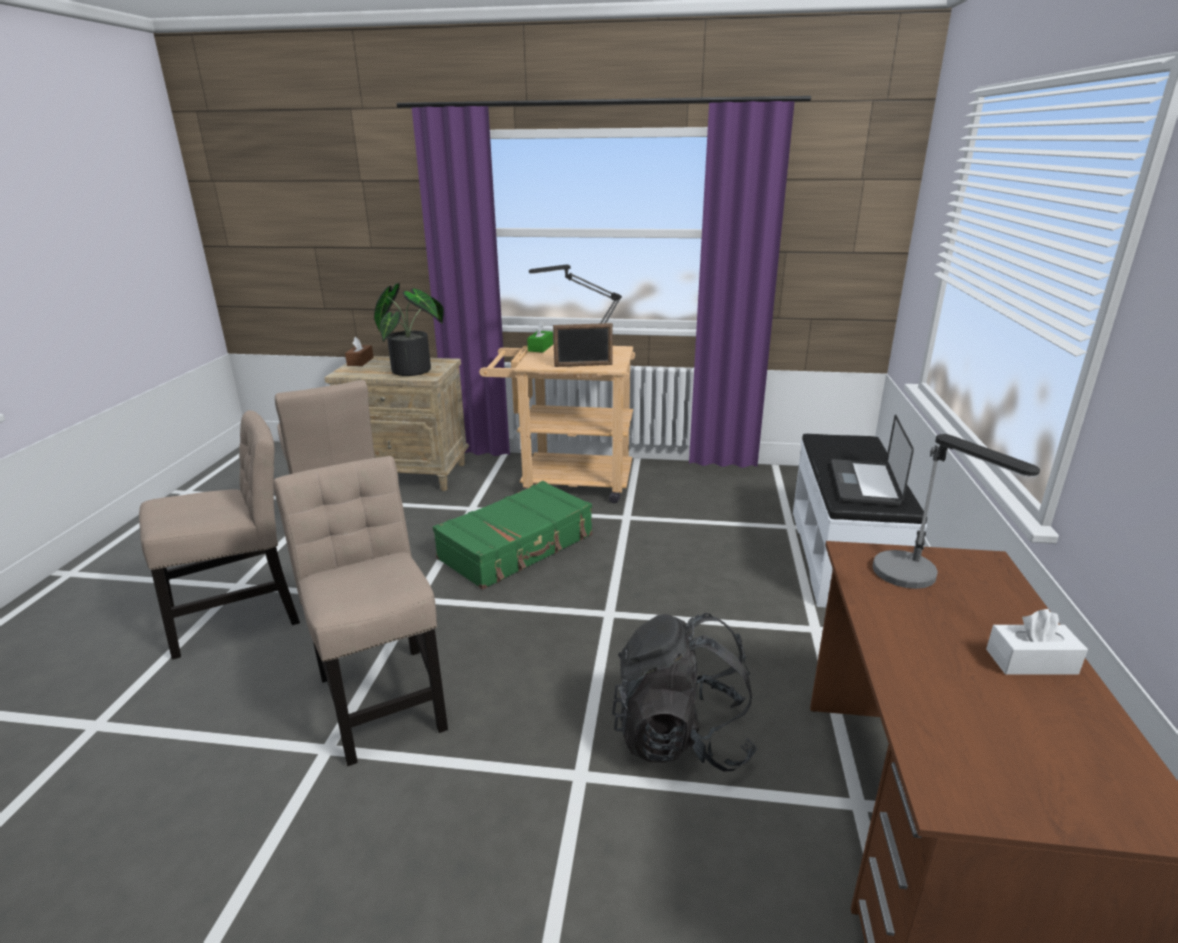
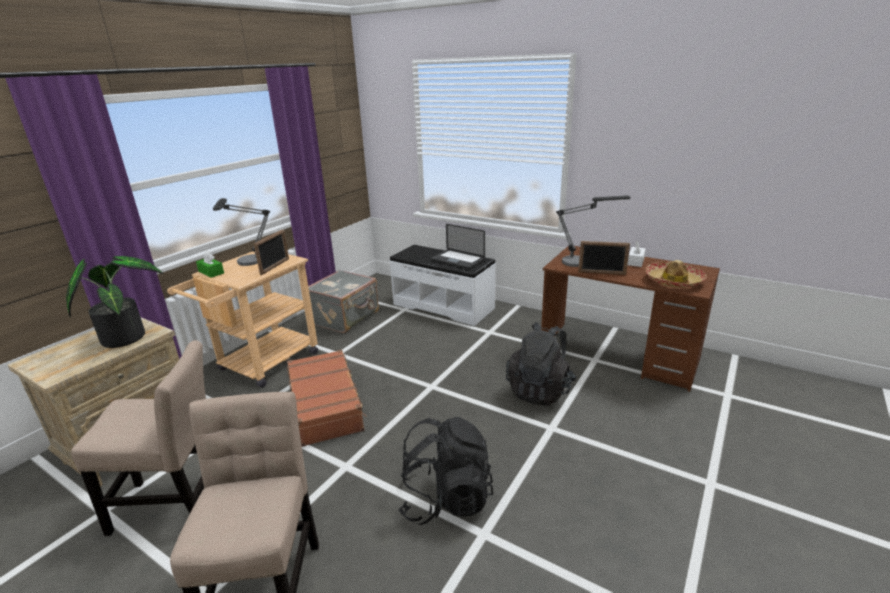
camera: 65 degrees left, 0 degrees up
(360, 361) = (36, 363): brown tissue box -> none
(382, 696) = (445, 499): beige chair -> black backpack
(517, 547) = (326, 405): green suitcase -> brown suitcase
(715, 492) = (345, 318): none -> grey suitcase
(882, 615) = (601, 273): none -> picture frame
(972, 744) = (674, 281): none -> hat

